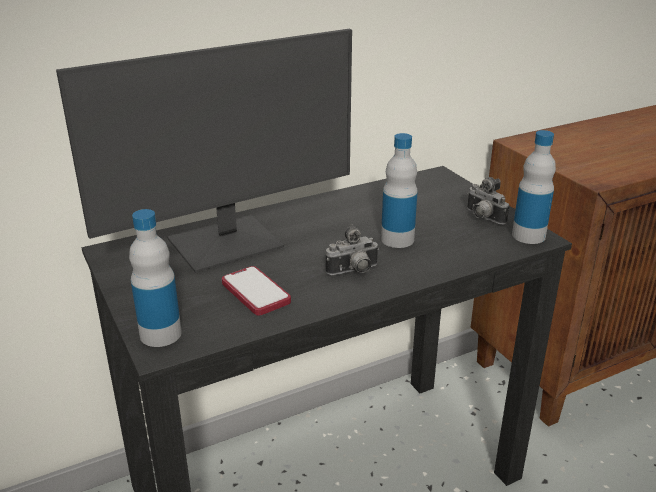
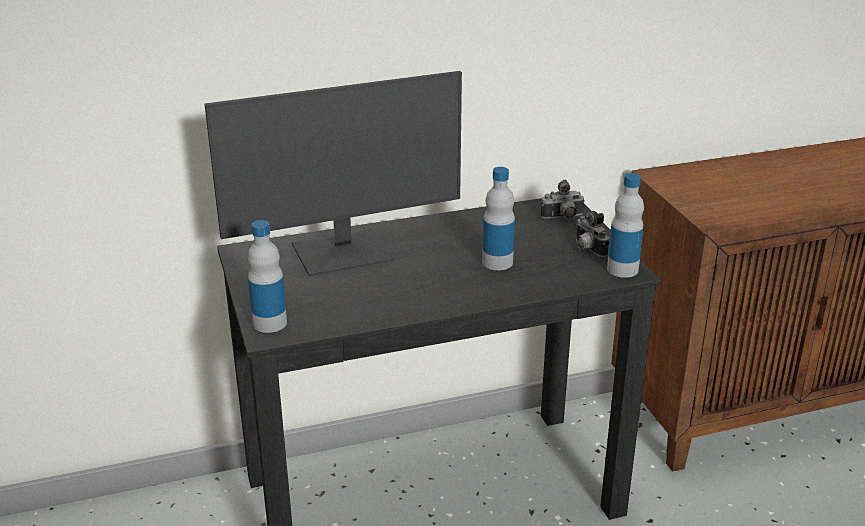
camera: 10 degrees right, 0 degrees up
(255, 292) = (356, 297): phone -> none
(353, 272) = (446, 288): camera -> camera (563, 218)

